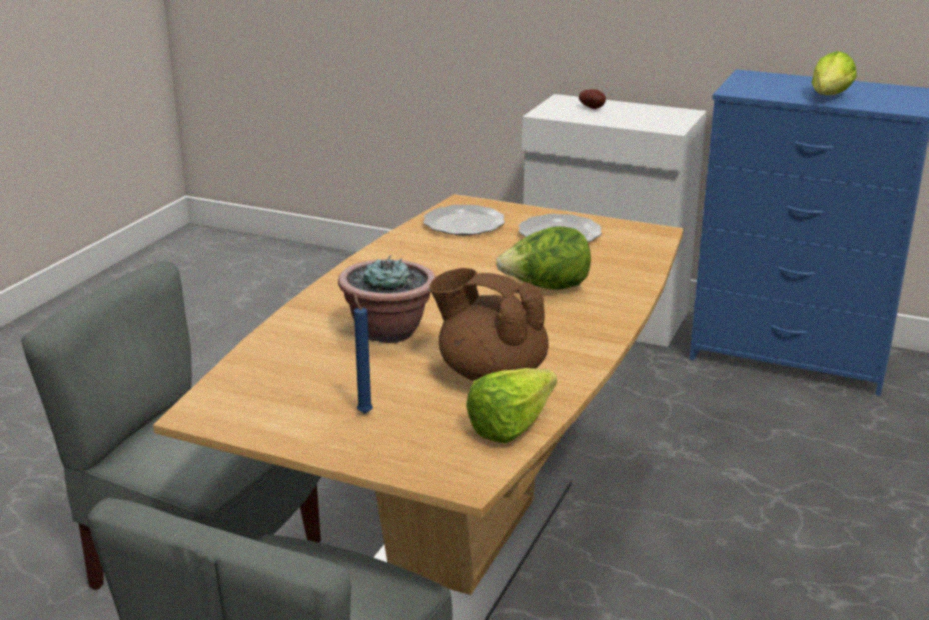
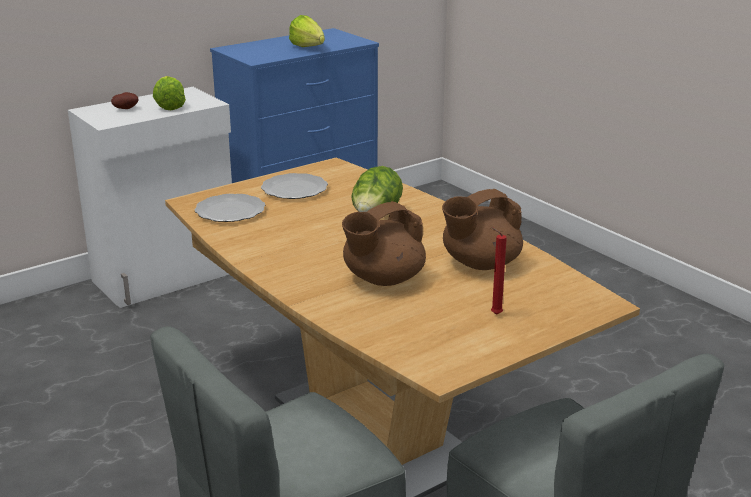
camera: 60 degrees left, 0 degrees up
(364, 412) = (494, 314): blue candle -> red candle
(388, 332) = (382, 279): potted plant -> brown teapot
(518, 425) = (553, 273): lettuce -> lettuce (170, 104)

